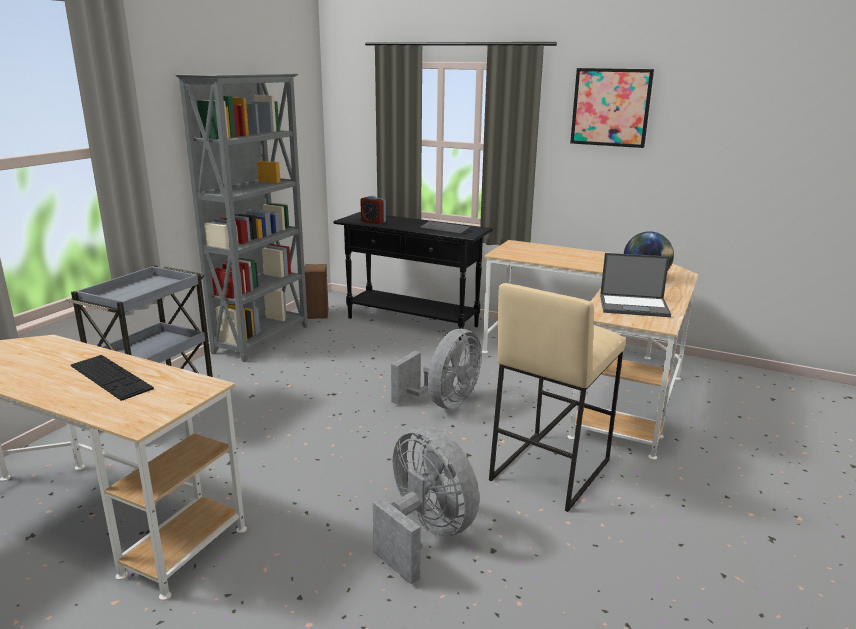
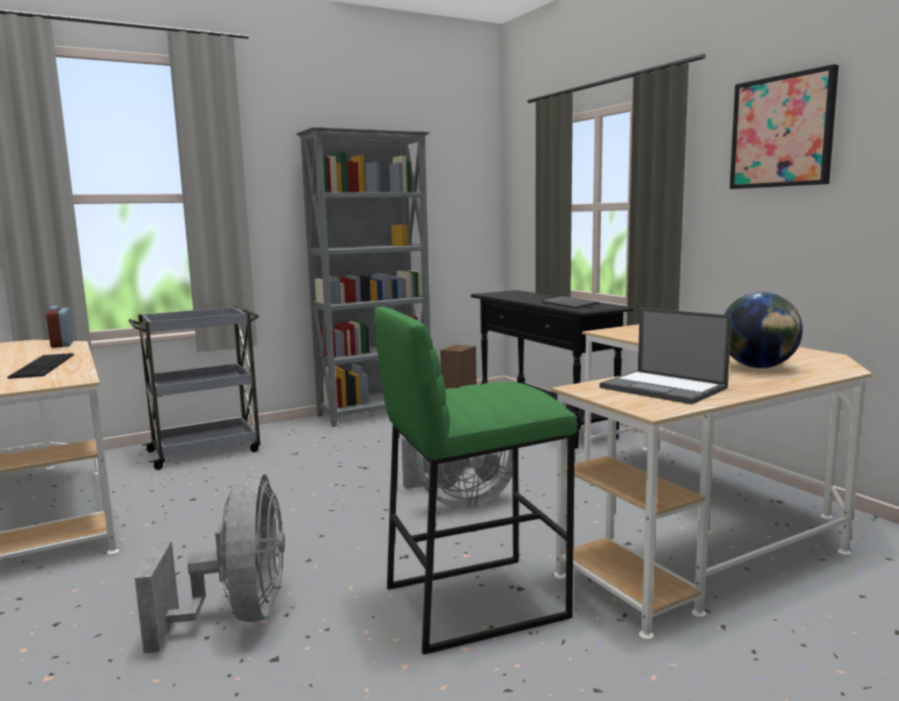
camera: 35 degrees right, 10 degrees down
(373, 222) = (507, 296): alarm clock -> alarm clock (62, 344)
(549, 469) = (475, 601): beige stool -> green stool

